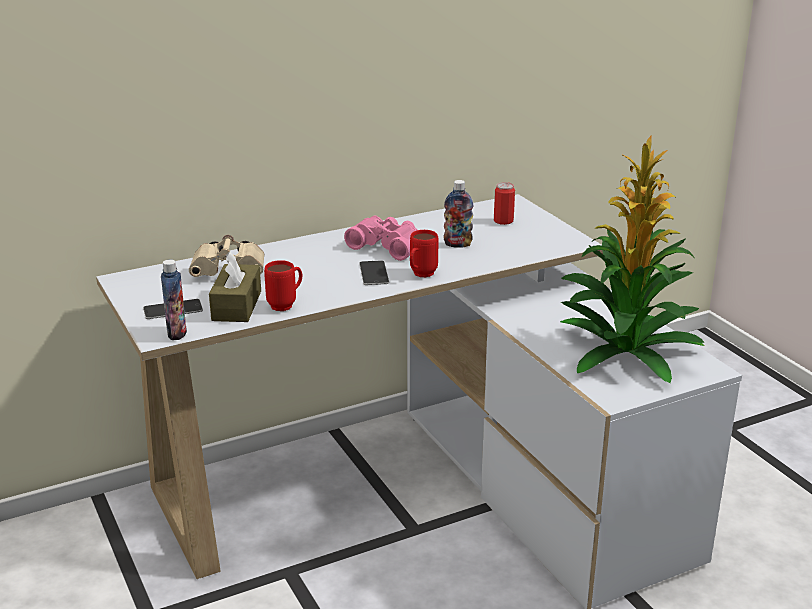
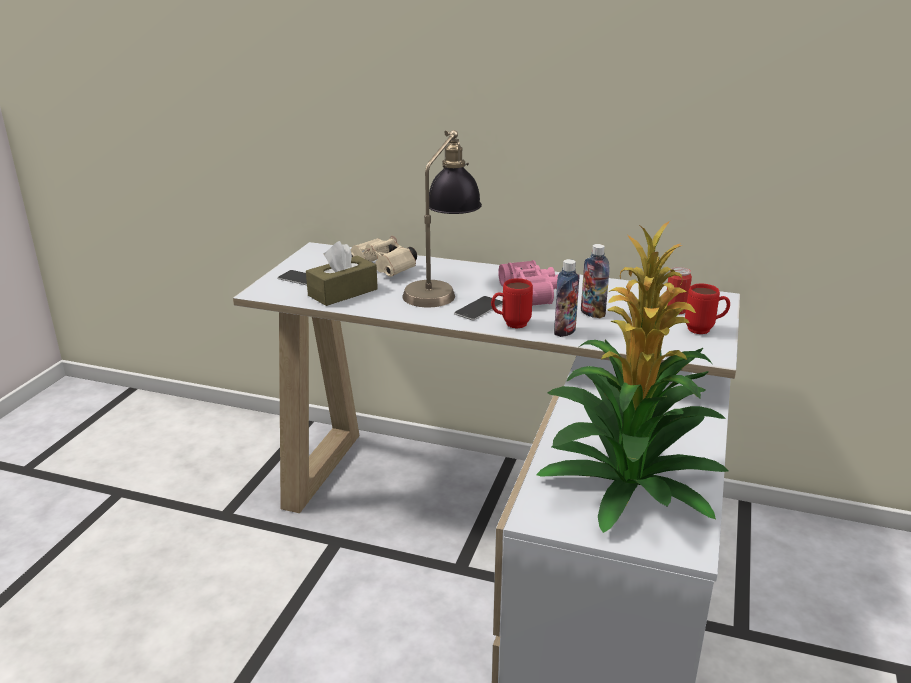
camera: 45 degrees right, 0 degrees up
(177, 333) = (273, 294): bottle -> bottle (564, 331)
(286, 305) = (373, 305): red mug -> red mug (704, 330)
(312, 269) = (442, 288): none -> table lamp

